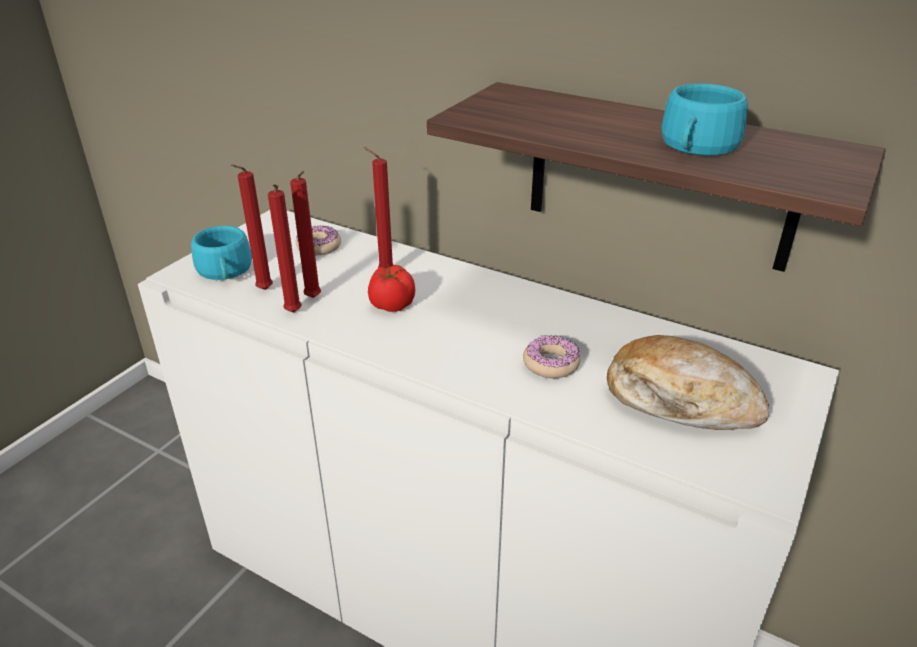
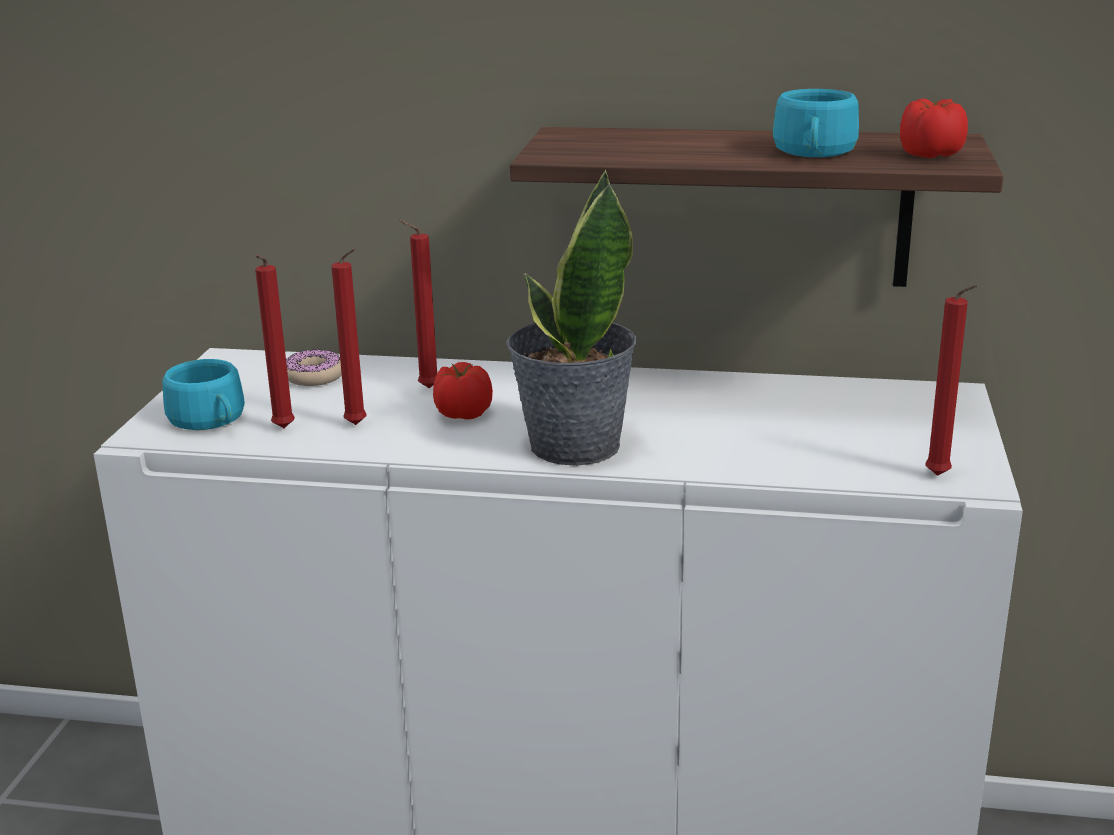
camera: 20 degrees left, 10 degrees down
(293, 314) = (345, 443): red candle -> red candle (940, 477)
(449, 356) = (573, 446): none -> potted plant
(551, 364) = (692, 431): donut -> none
(679, 399) = (848, 434): bread -> none
(807, 168) = (929, 154): none -> tomato

